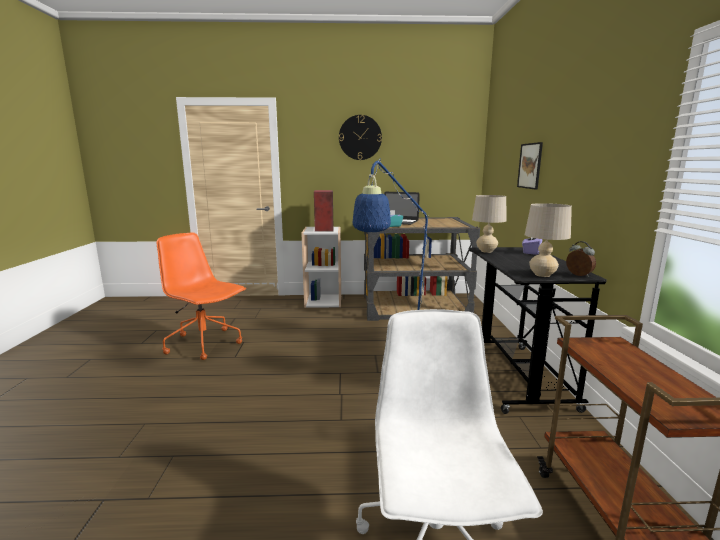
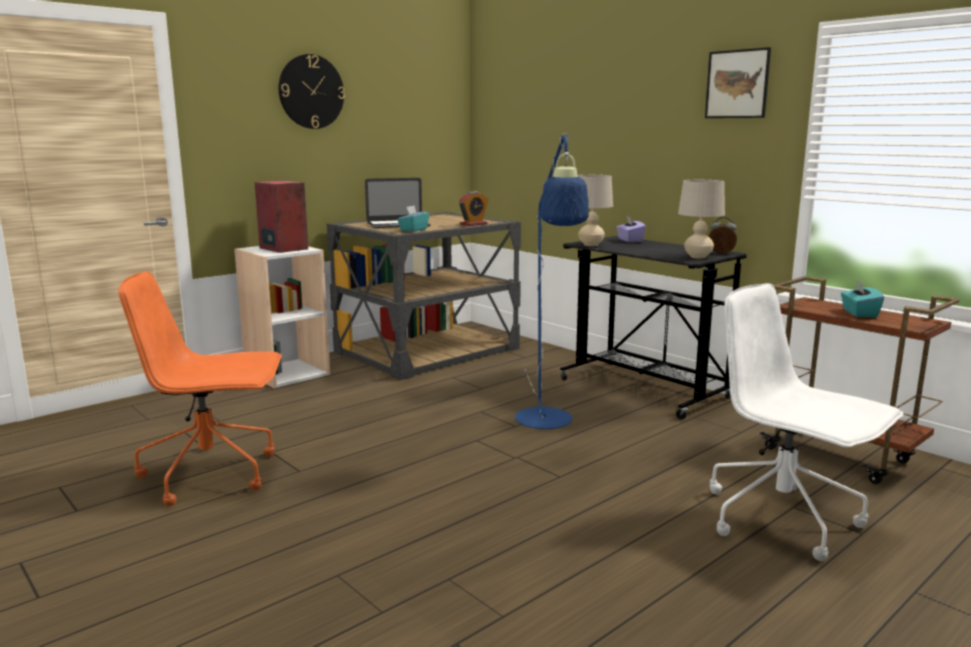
camera: 40 degrees left, 0 degrees up
(441, 226) = (473, 224): none -> alarm clock
(530, 166) = (587, 137): picture -> picture (737, 84)
(638, 373) = (859, 313): none -> turquoise tissue box

